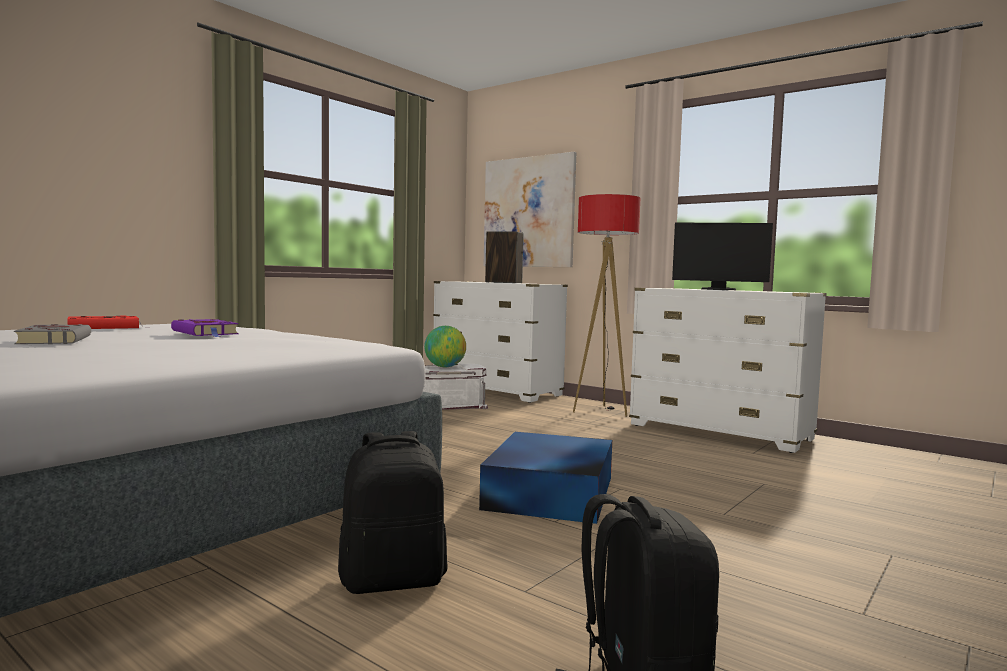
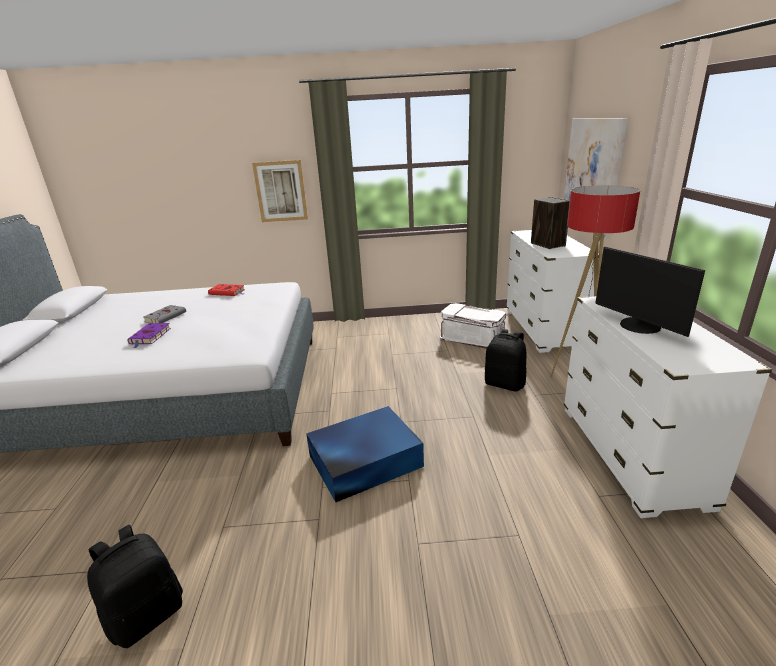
camera: 50 degrees right, 20 degrees up
(135, 183) = (281, 191): none -> picture
(206, 333) = (229, 315): purple book -> purple book (150, 337)
(393, 580) = (203, 485): black backpack -> black backpack (505, 384)
(445, 367) = (474, 312): globe -> none

